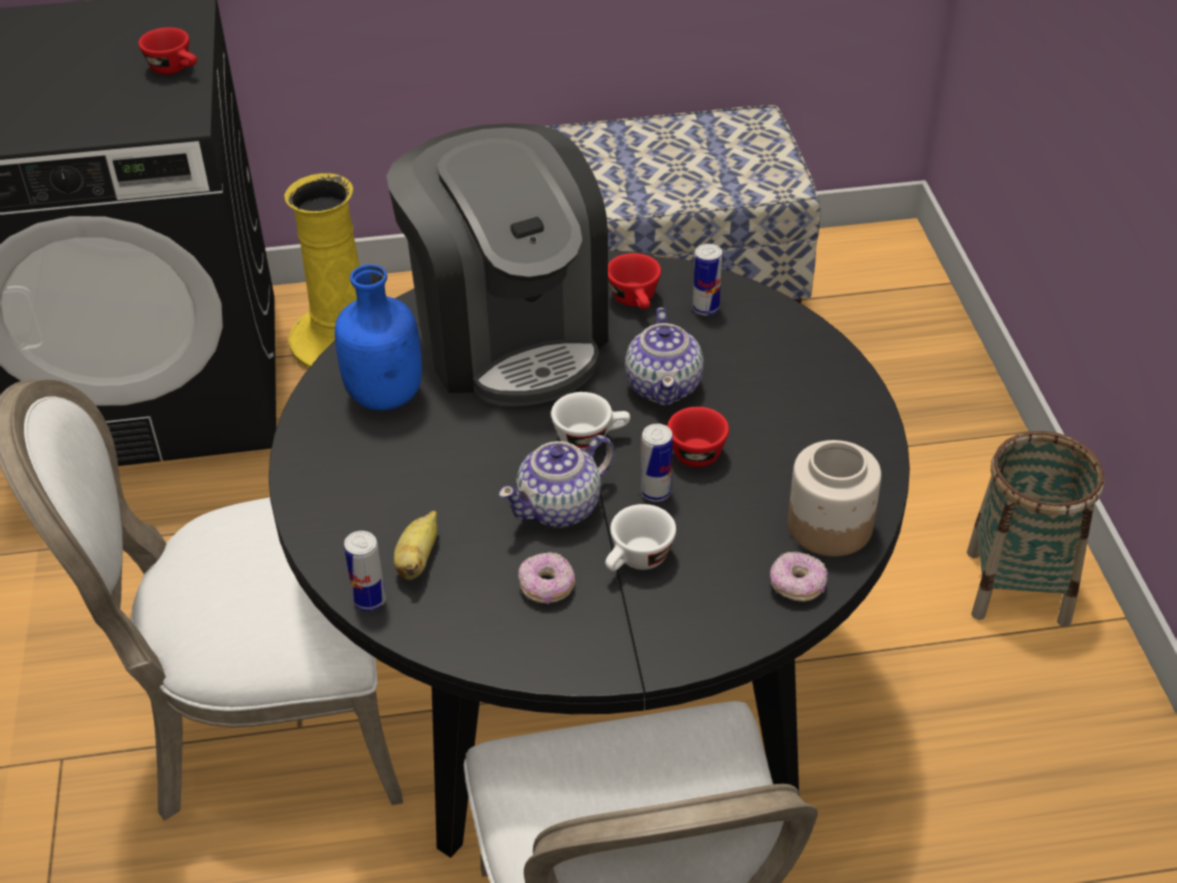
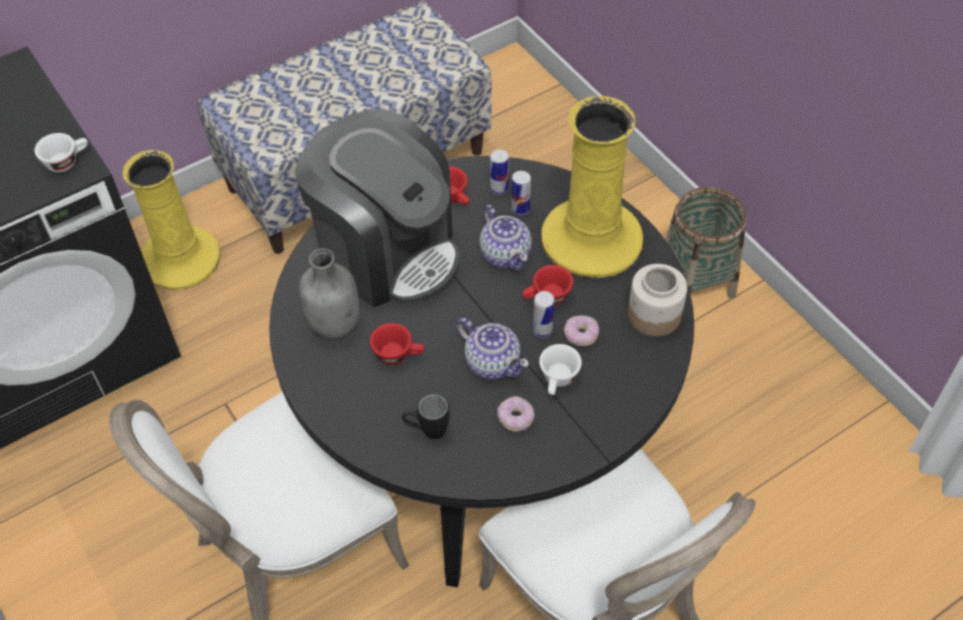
camera: 25 degrees left, 10 degrees up
(175, 69) = (46, 126): red cup -> red cup (398, 354)
(370, 600) = (414, 470): can -> can (520, 210)
(387, 395) = (335, 323): blue bottle -> grey bottle
(418, 560) = (427, 431): banana -> black mug
(560, 507) = (492, 362): teapot -> teapot turned 75 degrees counterclockwise
(591, 438) = (482, 307): white cup -> white cup (67, 161)
(797, 586) = (657, 361): donut -> donut (581, 335)
(799, 405) = (592, 239): none -> yellow vase

